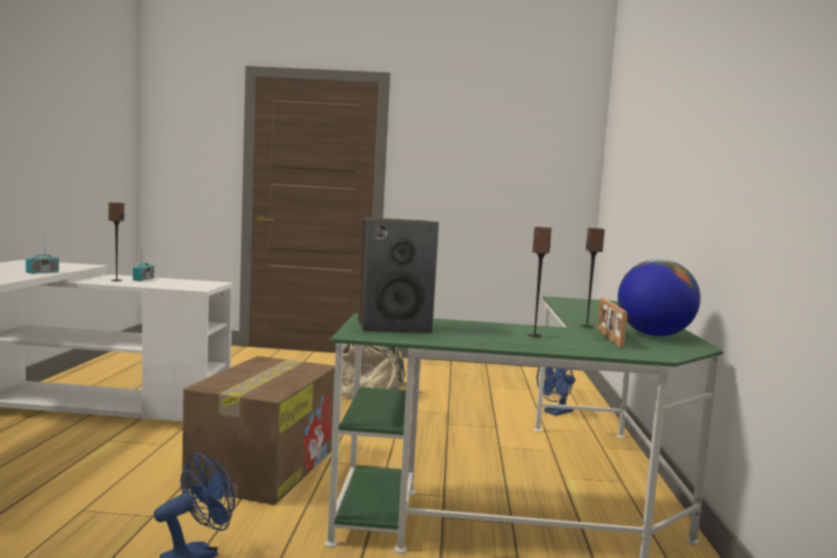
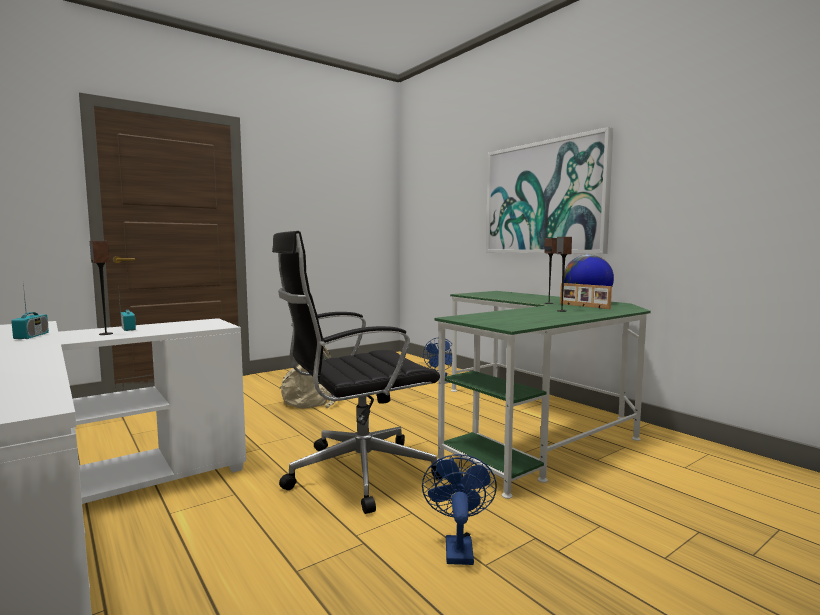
camera: 40 degrees left, 0 degrees up
(264, 466) = (357, 473): cardboard box -> black office chair
(394, 326) = (496, 319): speaker -> none
(684, 165) = (544, 198): none -> picture

